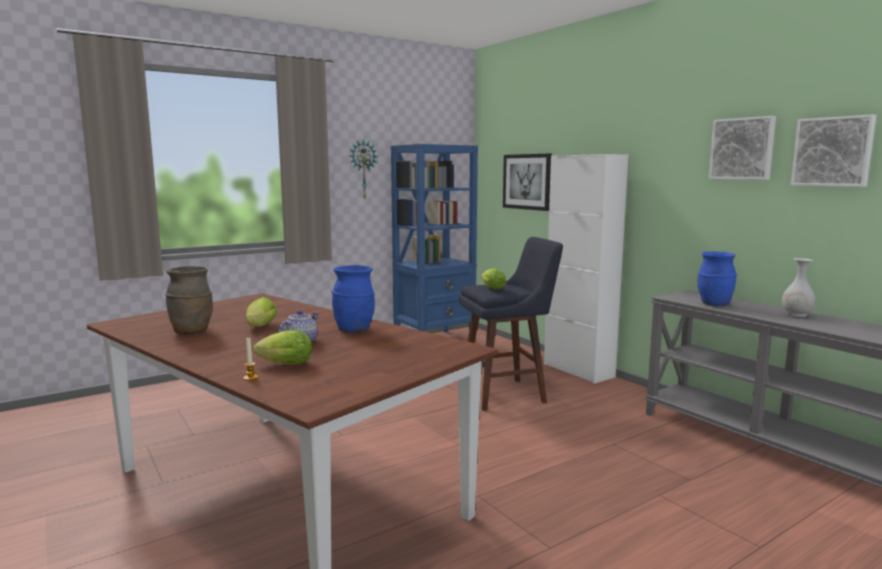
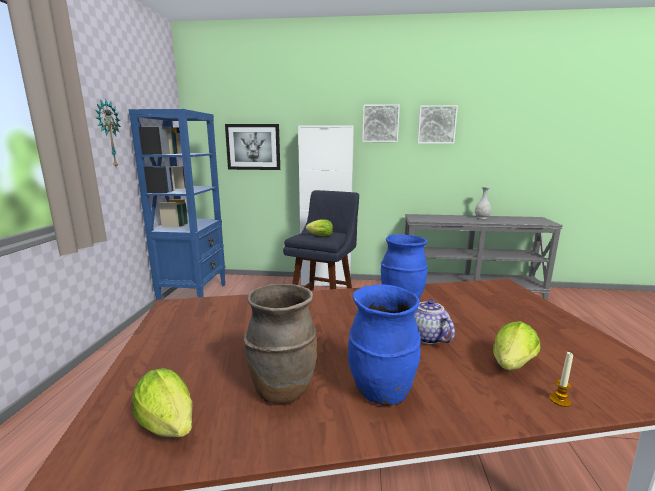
camera: 50 degrees left, 5 degrees up
(259, 327) = (326, 340): lettuce -> lettuce (170, 427)
(714, 304) = (444, 219): blue vase -> blue vase (382, 392)
(833, 152) = (487, 128): picture -> picture (380, 123)

